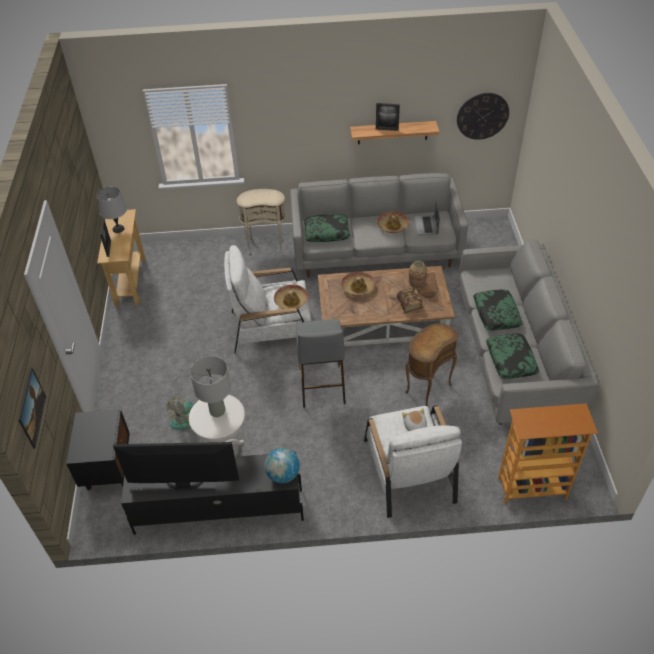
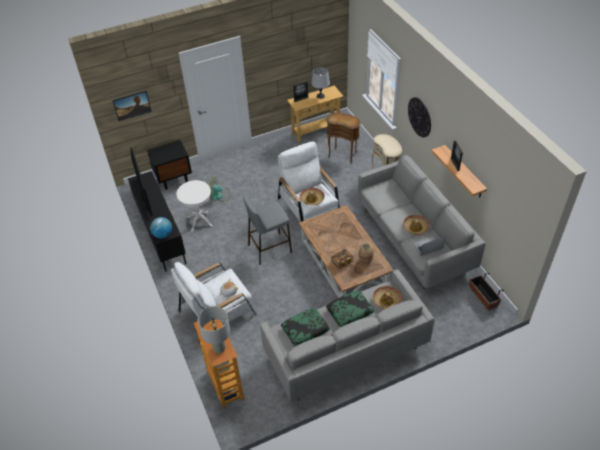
camera: 70 degrees right, 0 degrees up
(217, 411) = (196, 191): grey table lamp -> grey table lamp (219, 348)
(326, 232) = (386, 194): pillow -> none
(358, 287) = (344, 229): hat -> hat (386, 300)
(426, 388) = (291, 305): brown side table -> brown side table (343, 154)
(478, 228) = (483, 297): none -> planter
(482, 116) = (513, 214): wall clock -> wall clock (419, 117)

